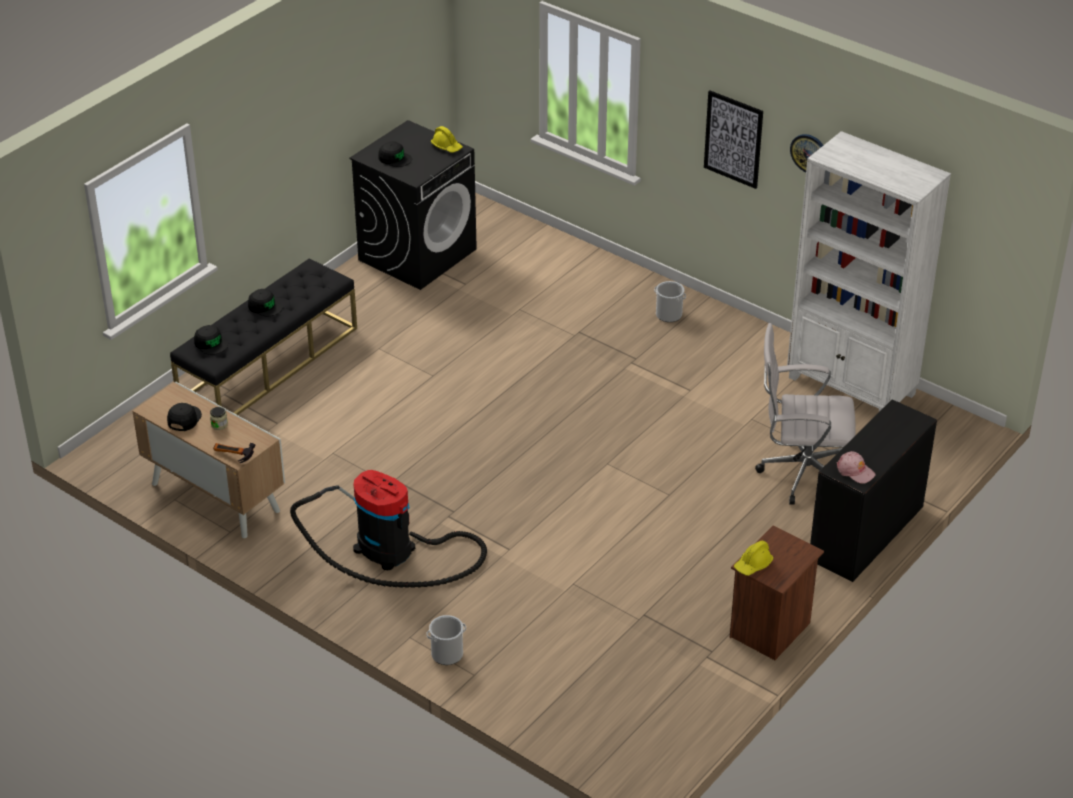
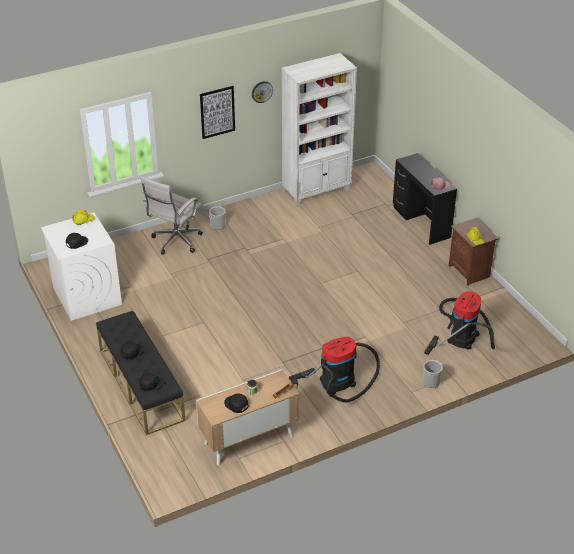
camera: 65 degrees left, 0 degrees up
(417, 254) = (86, 296): black washing machine -> white washing machine
(589, 664) = (463, 335): none -> vacuum cleaner
(800, 474) = (368, 227): white office chair -> white office chair (175, 242)

